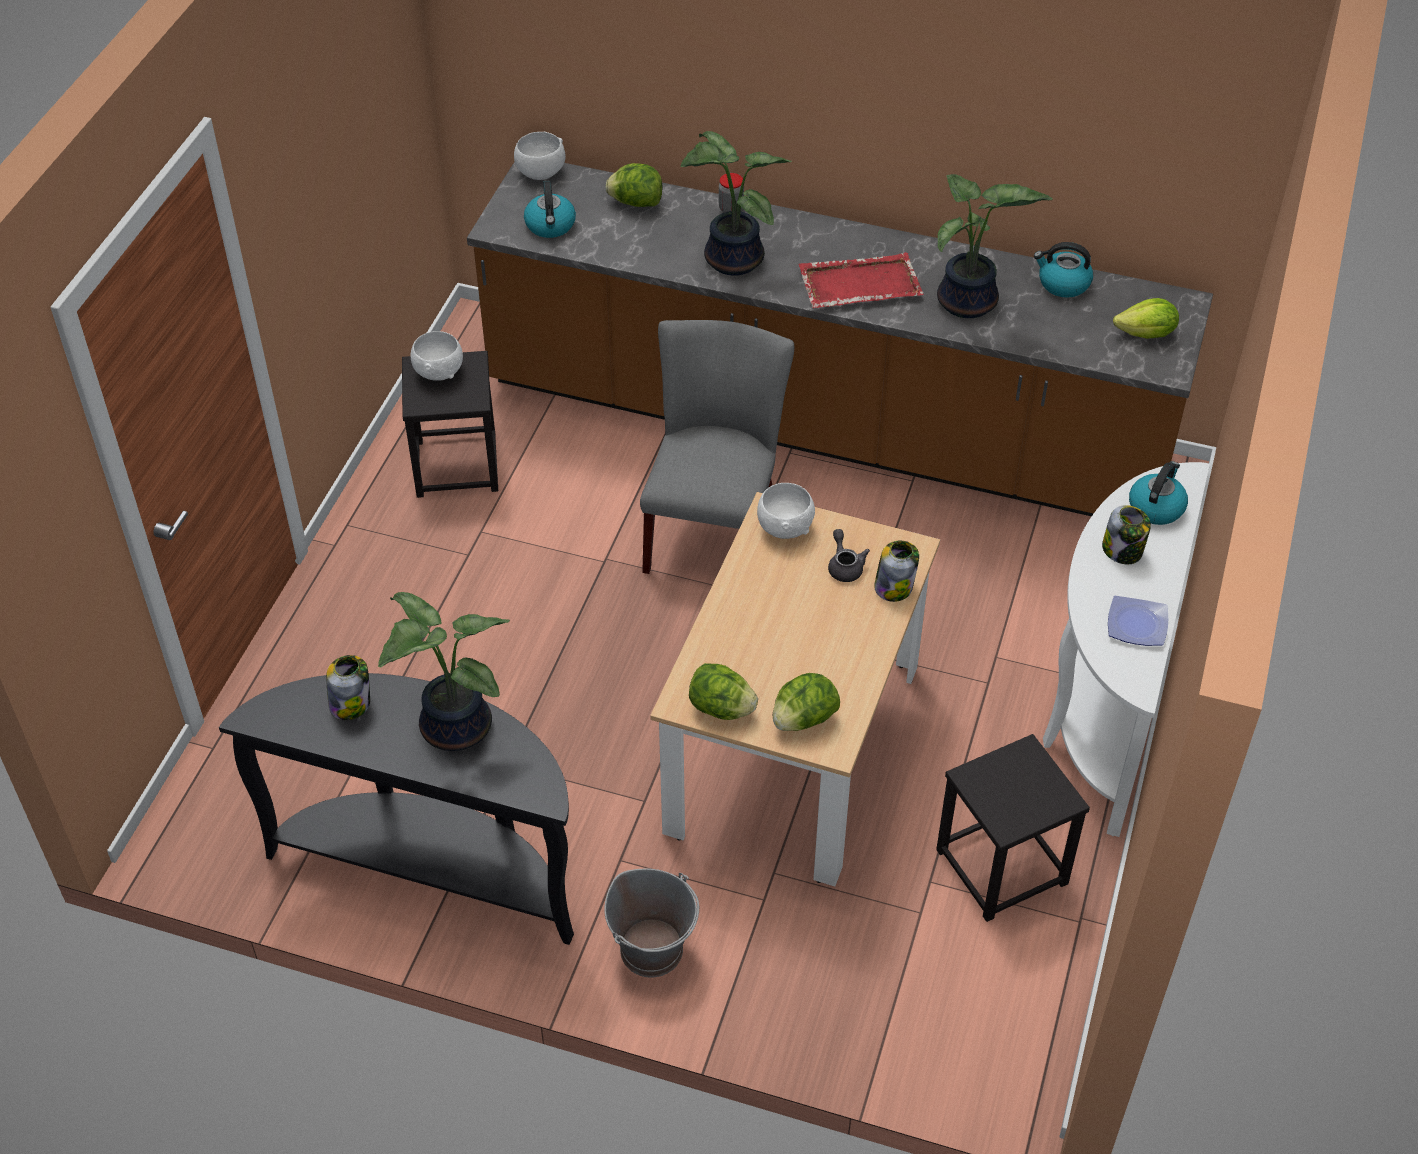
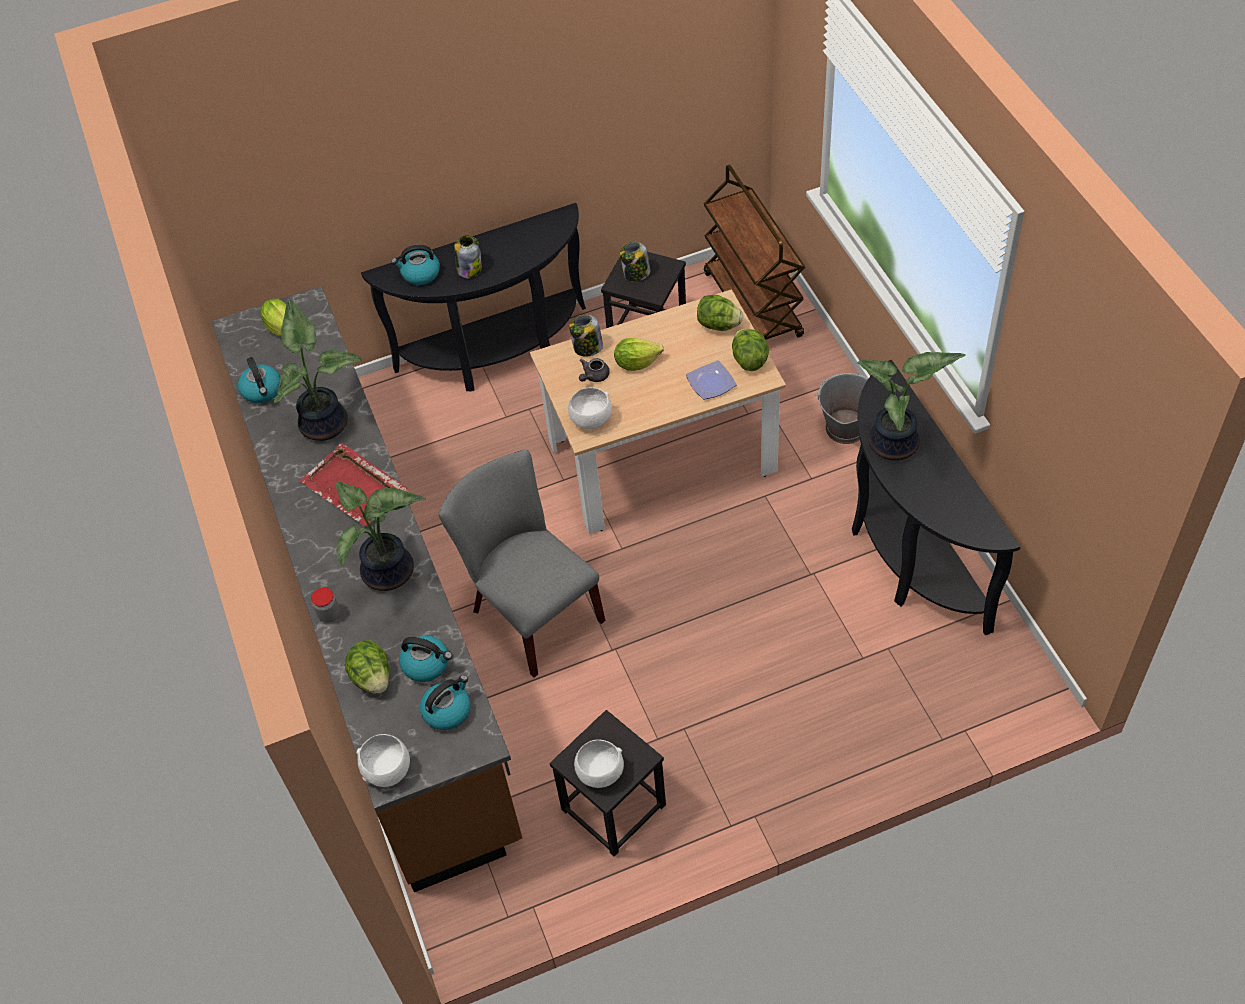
camera: 125 degrees left, 5 degrees up
(350, 703) = (935, 501): jar -> jar (636, 273)
(609, 236) = (427, 664): none -> kettle
(714, 529) = (530, 612): grey chair -> grey chair turned 75 degrees clockwise
(826, 612) = (636, 363): none -> lettuce
(945, 1014) = (753, 305): none -> brown cart
(1103, 706) = (498, 355): white console table -> black console table
(1136, 625) = (521, 237): plate -> plate (712, 383)

